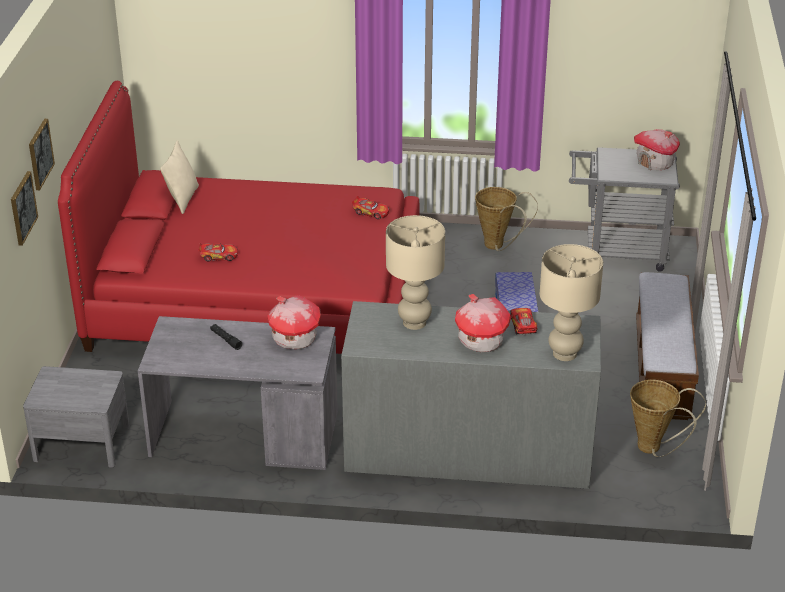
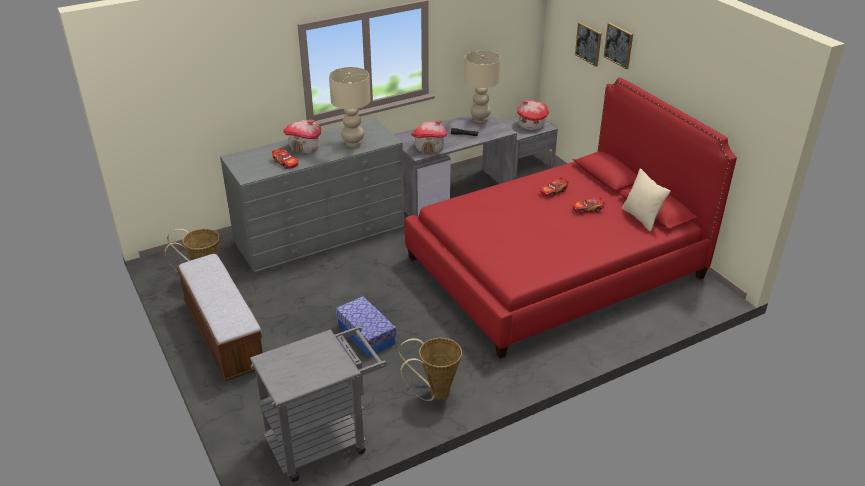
camera: 145 degrees right, 0 degrees up
(371, 212) = (503, 261): toy car -> toy car (587, 209)
(564, 353) = (248, 157): beige table lamp -> beige table lamp (480, 119)
(655, 162) = (288, 376): toy house -> toy house (531, 125)

